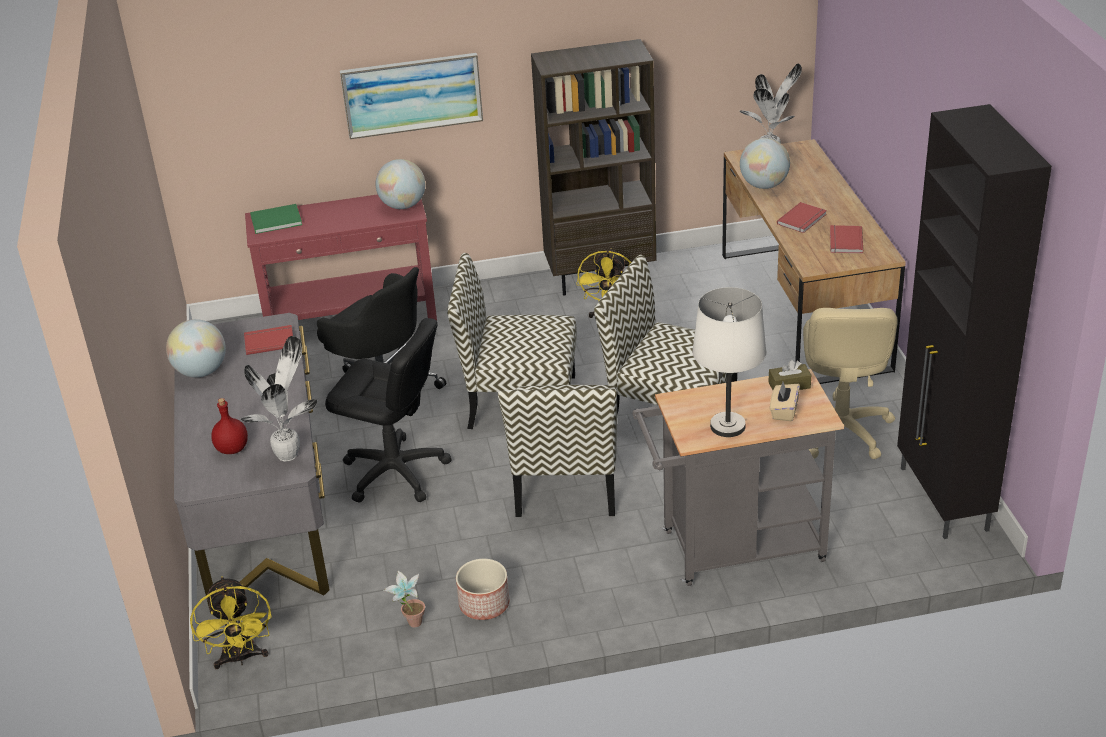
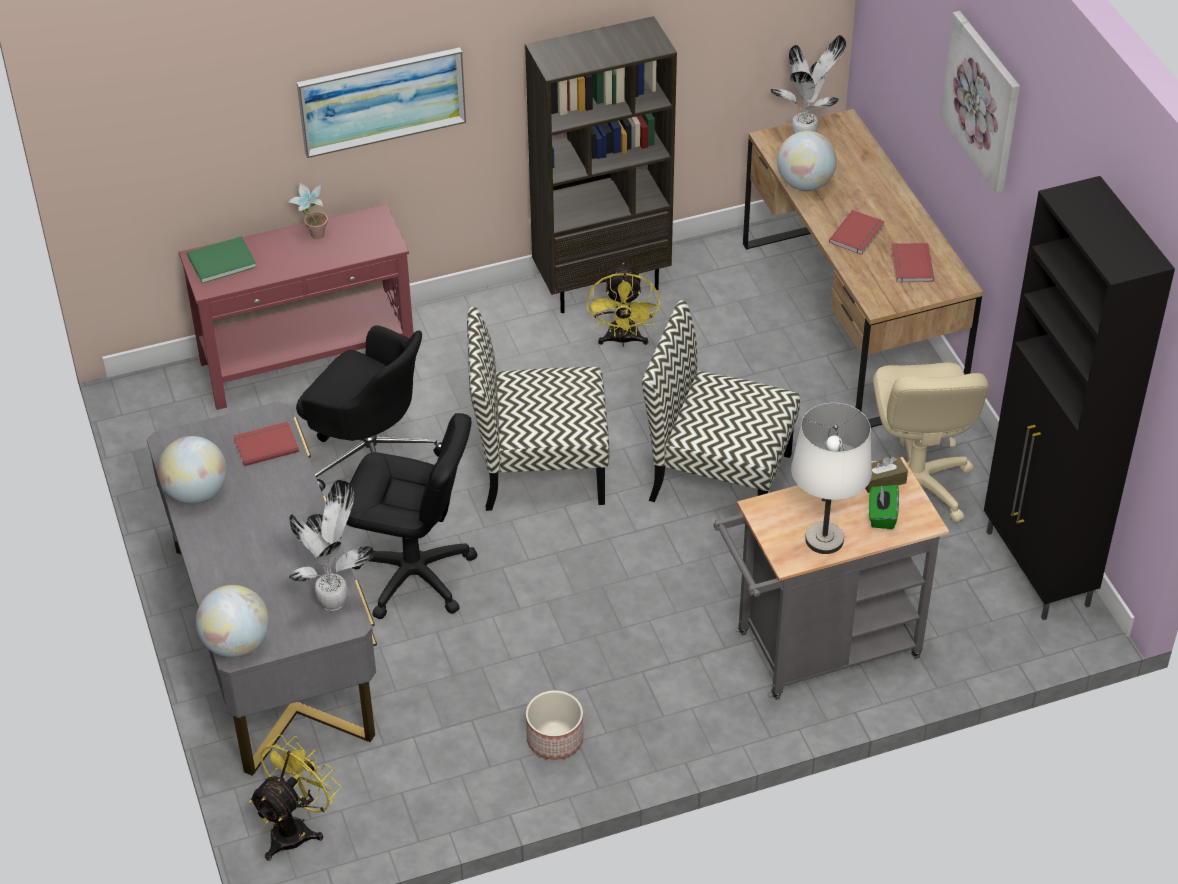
camera: 10 degrees left, 10 degrees up
(232, 449) = (265, 599): red bottle -> none
(241, 658) = (296, 828): yellow fan -> yellow fan turned 120 degrees counterclockwise
(403, 206) = (374, 232): globe -> globe (236, 644)
(410, 624) = (477, 771): potted plant -> potted plant (313, 237)
(567, 483) = (617, 576): chair -> none
(784, 411) = (882, 516): beige tissue box -> green tissue box
(903, 84) = (983, 100): none -> picture

